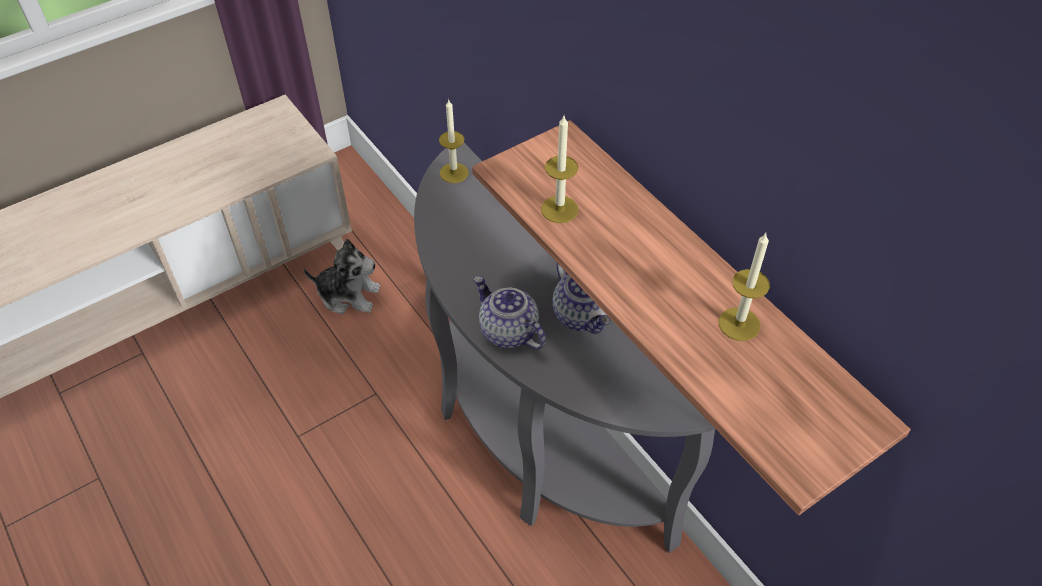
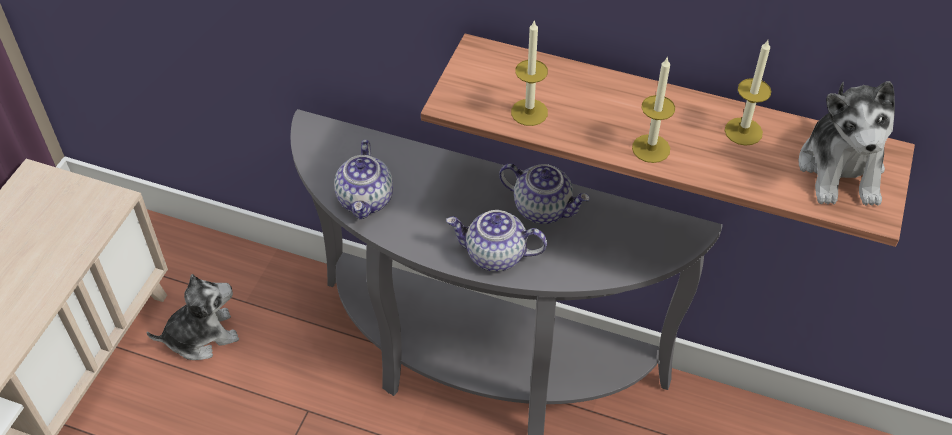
camera: 35 degrees left, 0 degrees up
(448, 233) = (366, 200): none -> teapot
(454, 173) = (321, 143): candle -> candle (651, 148)
(805, 410) = (841, 169): none -> plush toy

